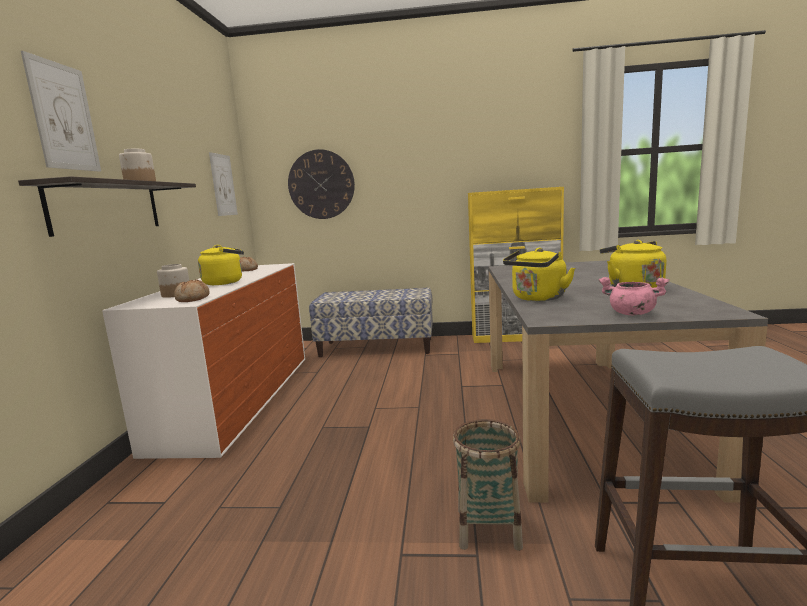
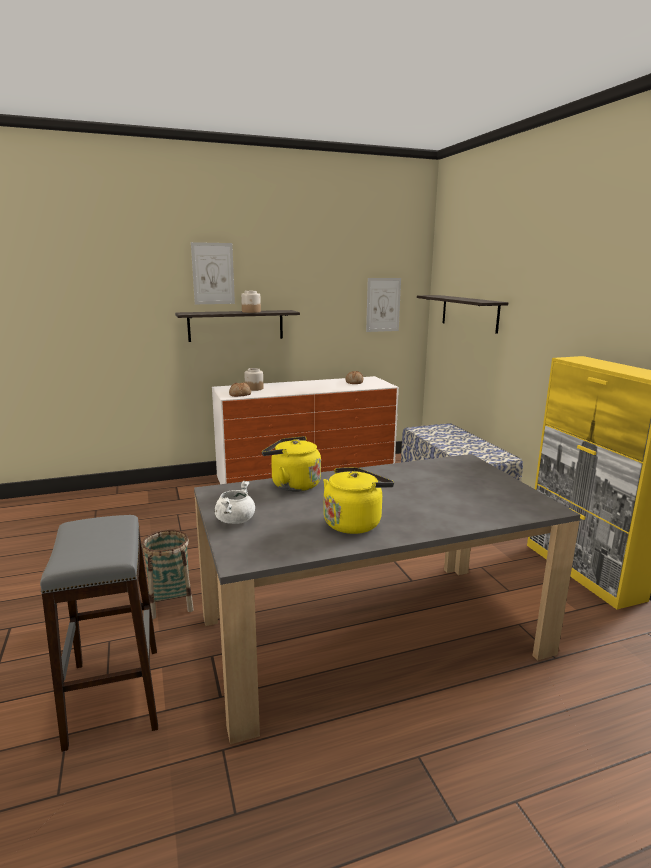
camera: 65 degrees right, 5 degrees up
(225, 282) = (298, 389): yellow kettle -> none
(321, 184) = (469, 313): wall clock -> shelf
(630, 313) = (235, 520): pink cooking pot -> white cooking pot

